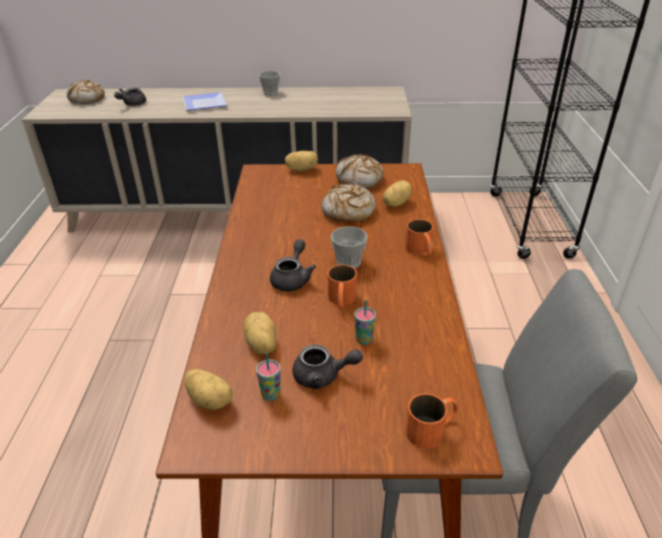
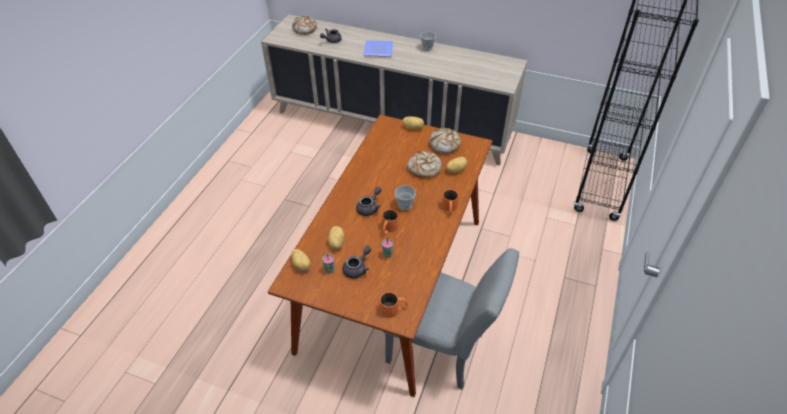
camera: 20 degrees right, 10 degrees up
(323, 376) = (357, 268): grey teapot -> grey teapot turned 75 degrees counterclockwise

